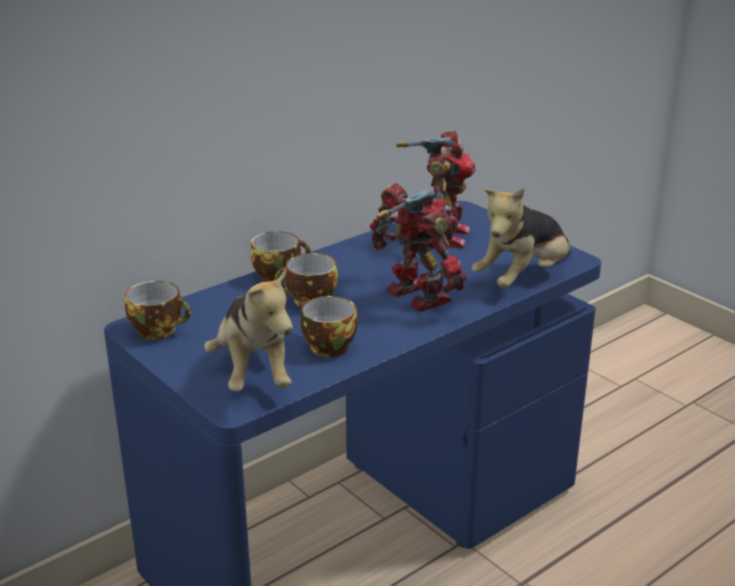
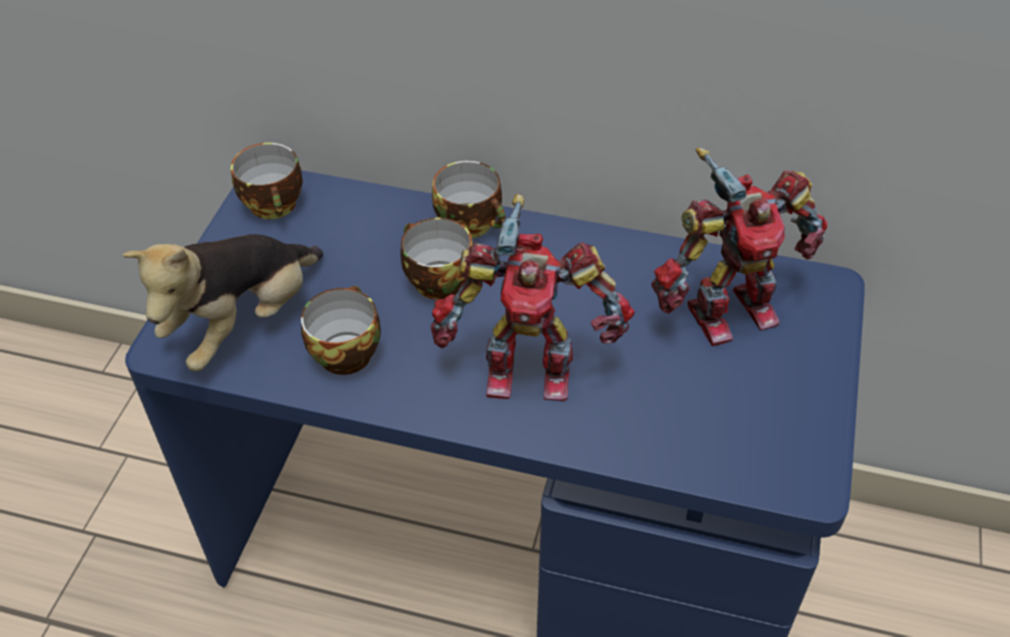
camera: 55 degrees right, 20 degrees up
(414, 298) = (528, 369): toy robot -> toy robot turned 75 degrees clockwise
(523, 278) = (689, 452): plush toy -> none

